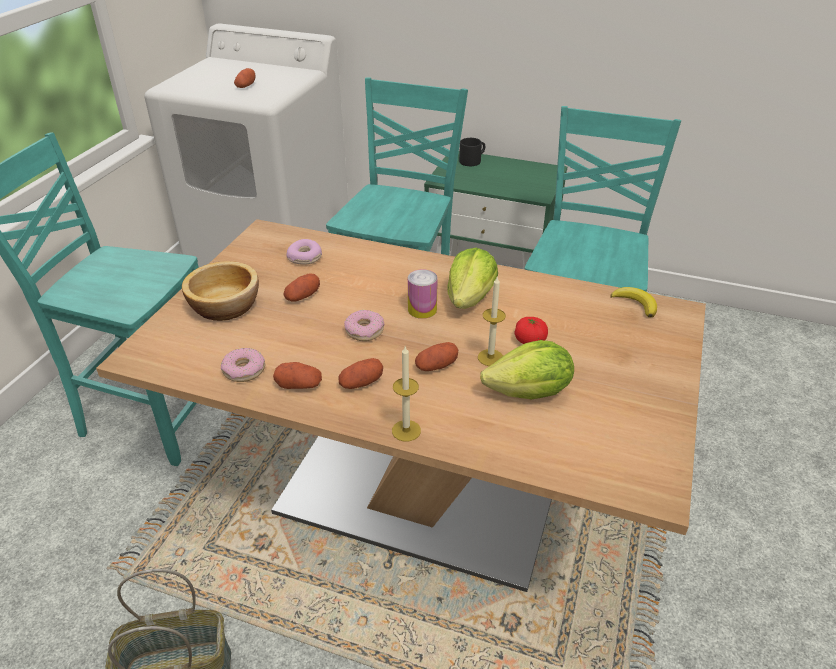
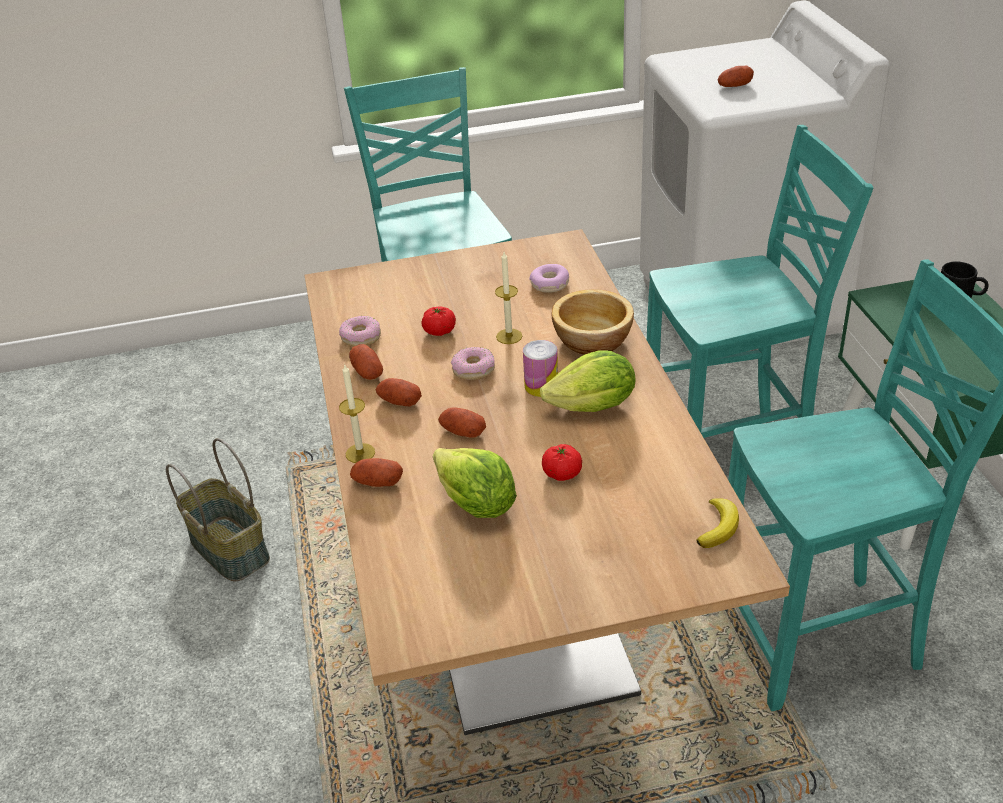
camera: 60 degrees right, 0 degrees up
(226, 306) = (433, 285): bowl -> bowl (594, 340)
(293, 327) = (439, 331): none -> tomato
(303, 296) = (488, 313): potato -> potato (377, 482)
(490, 357) = (507, 459): candle -> candle (509, 336)

